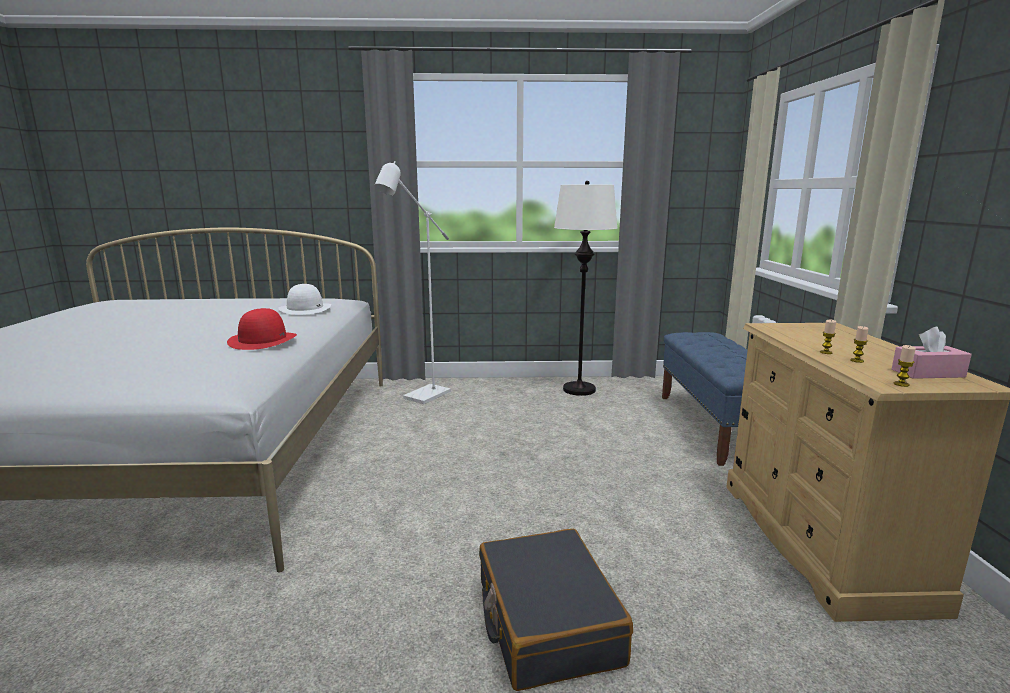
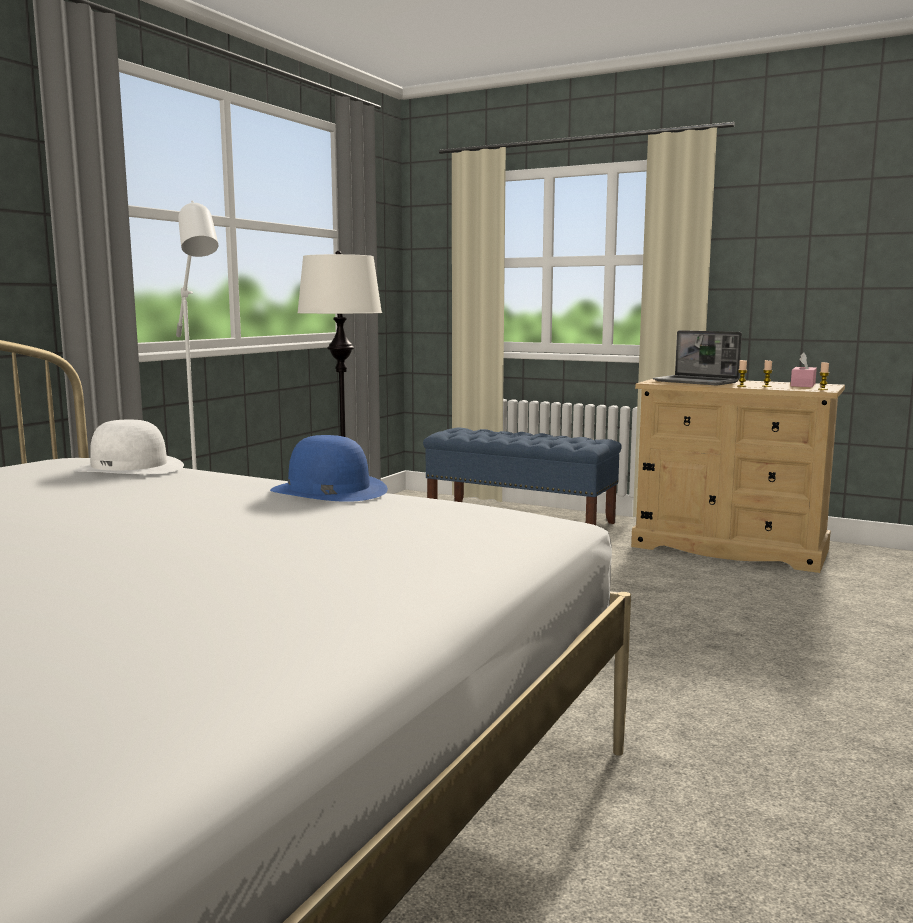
camera: 60 degrees left, 5 degrees down
(263, 340) = (328, 490): red hat -> blue hat
(546, 622) = (783, 646): black suitcase -> none
(816, 336) = (696, 382): none -> laptop

